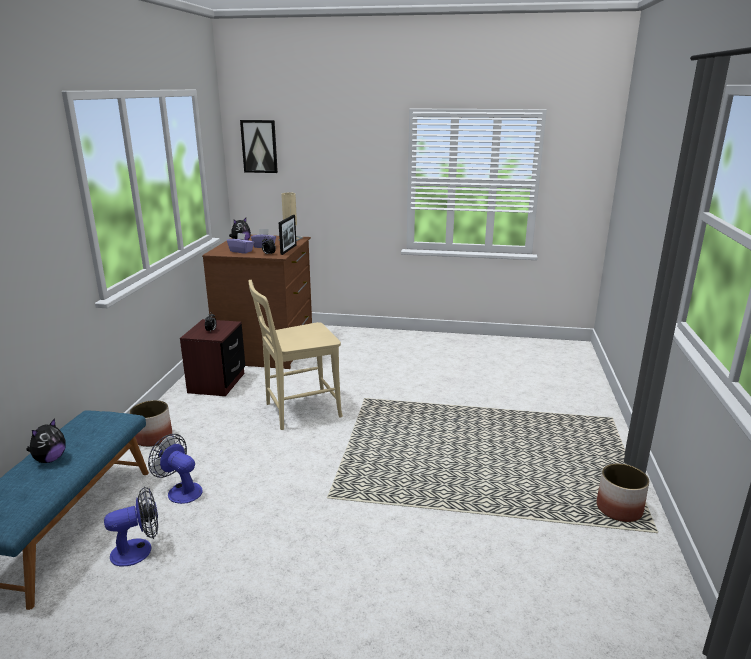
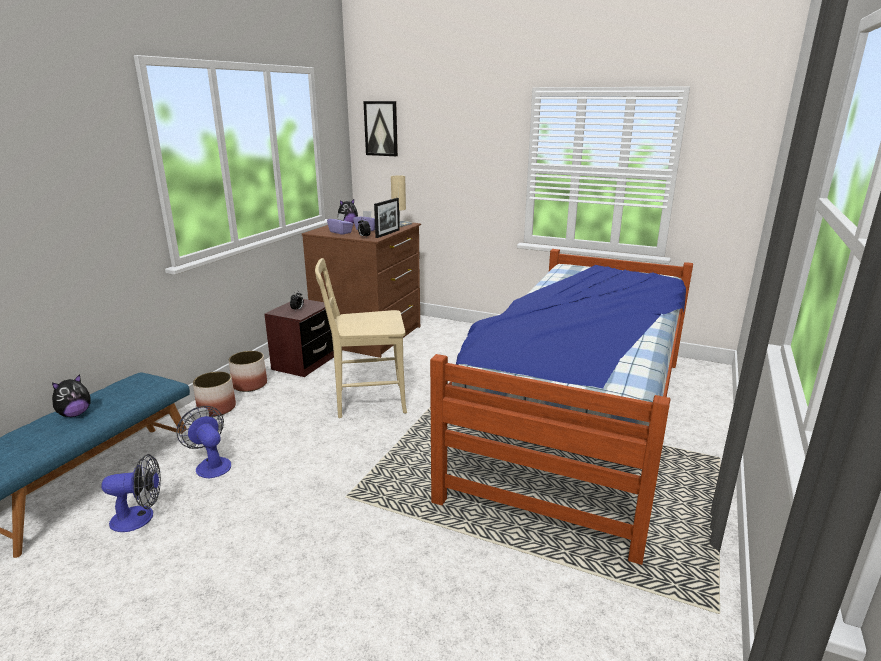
camera: 15 degrees right, 0 degrees up
(490, 402) = (576, 419): none -> bed
(618, 509) = (679, 572): planter -> planter (249, 385)

